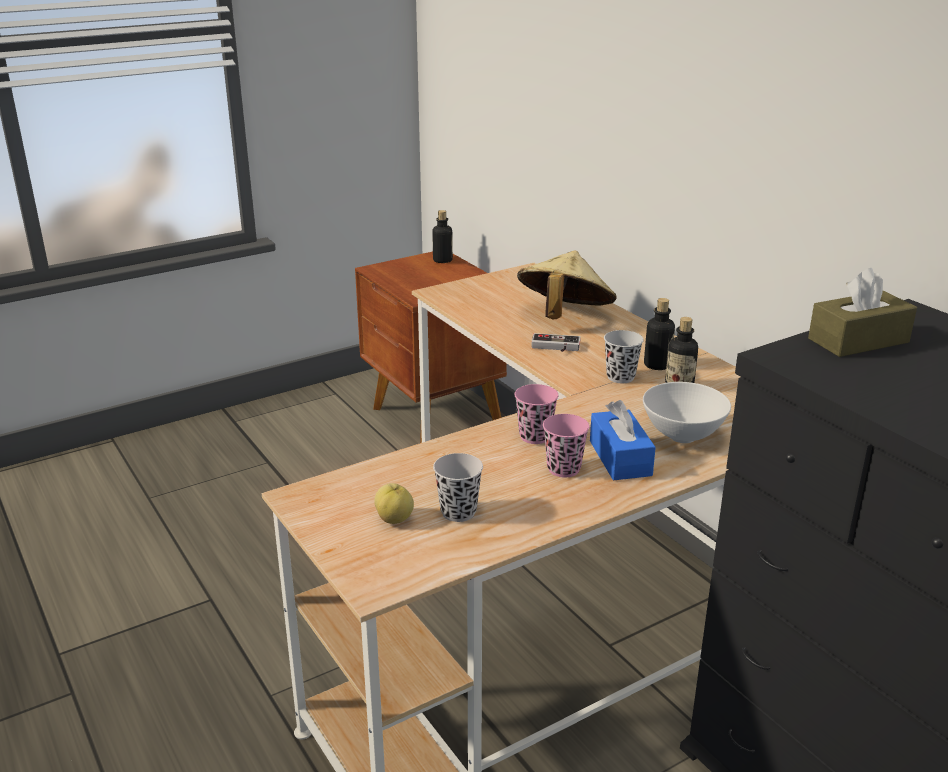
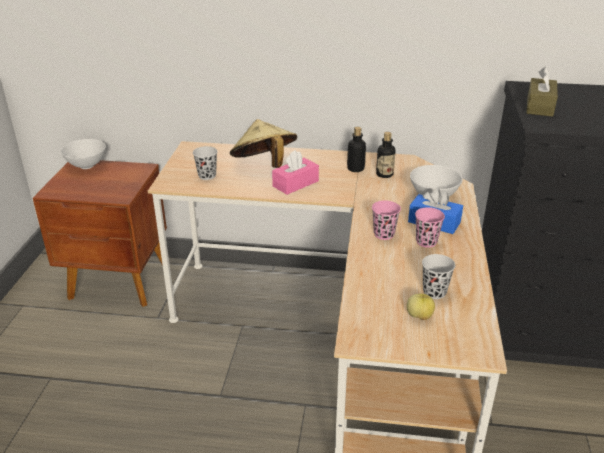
camera: 50 degrees left, 5 degrees up
(442, 260) = (86, 166): bottle -> white bowl
(555, 347) = (295, 184): game controller -> pink tissue box
(620, 377) = (354, 183): black cup -> black cup (207, 176)

